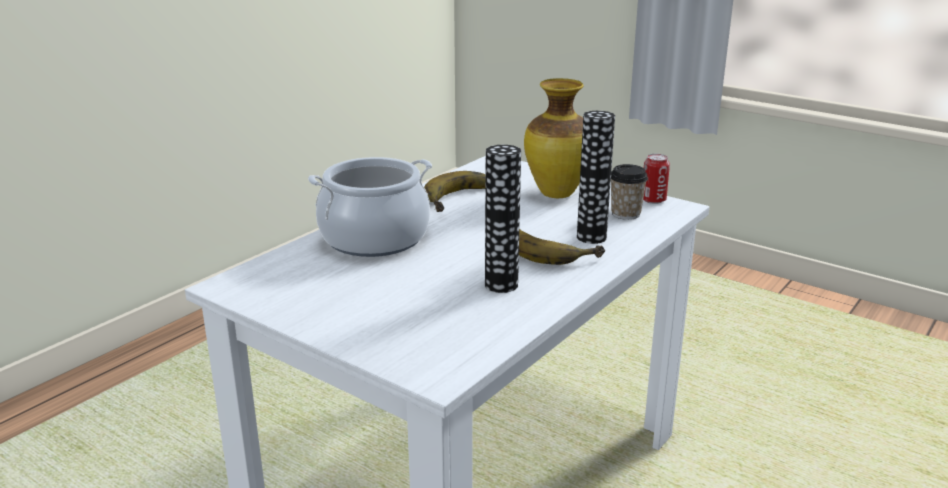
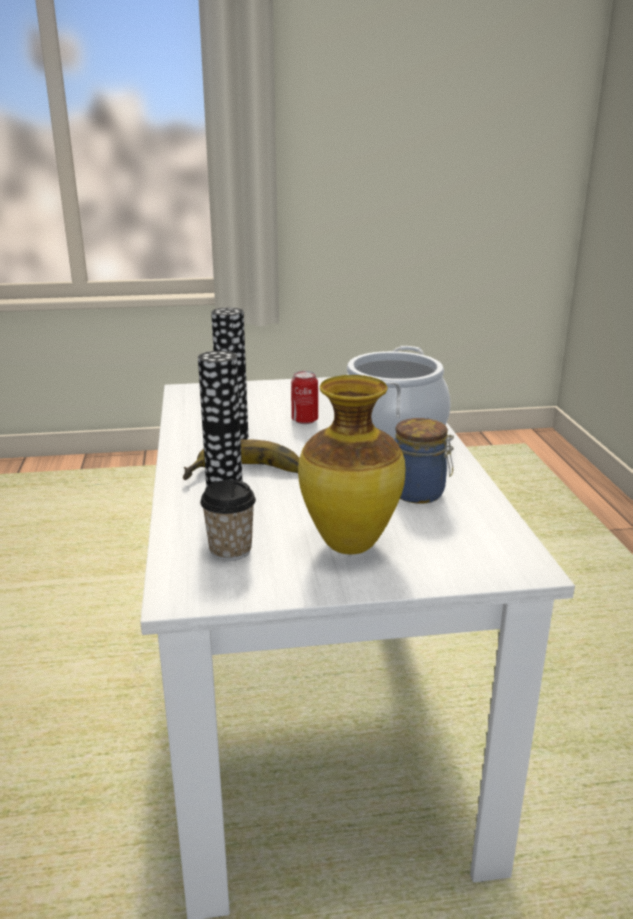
camera: 135 degrees right, 0 degrees up
(464, 199) = (420, 493): banana -> jar
(653, 200) = (225, 592): can -> can (304, 420)

